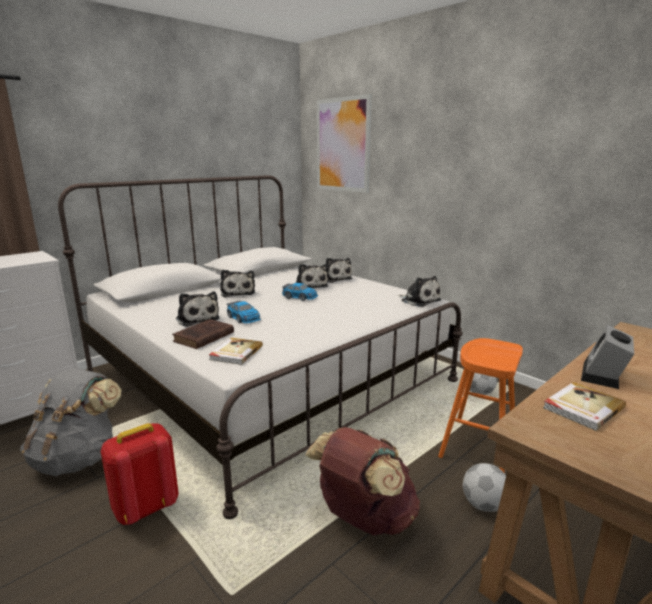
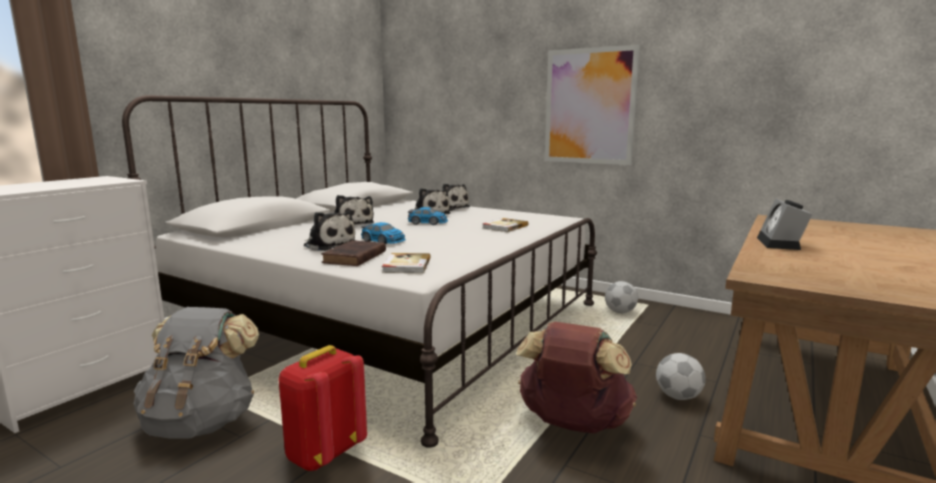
camera: 15 degrees left, 5 degrees down
(343, 145) = (437, 68): picture -> picture (589, 106)
(419, 300) = (555, 218): plush toy -> none
(478, 446) = (645, 353): orange stool -> none
(582, 408) = (785, 261): book -> book (504, 227)

